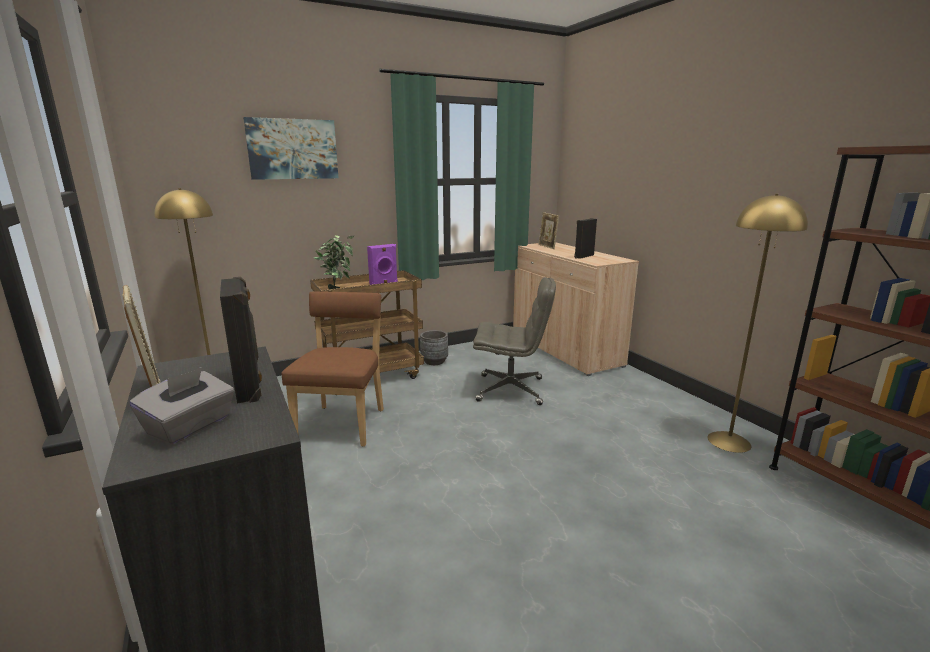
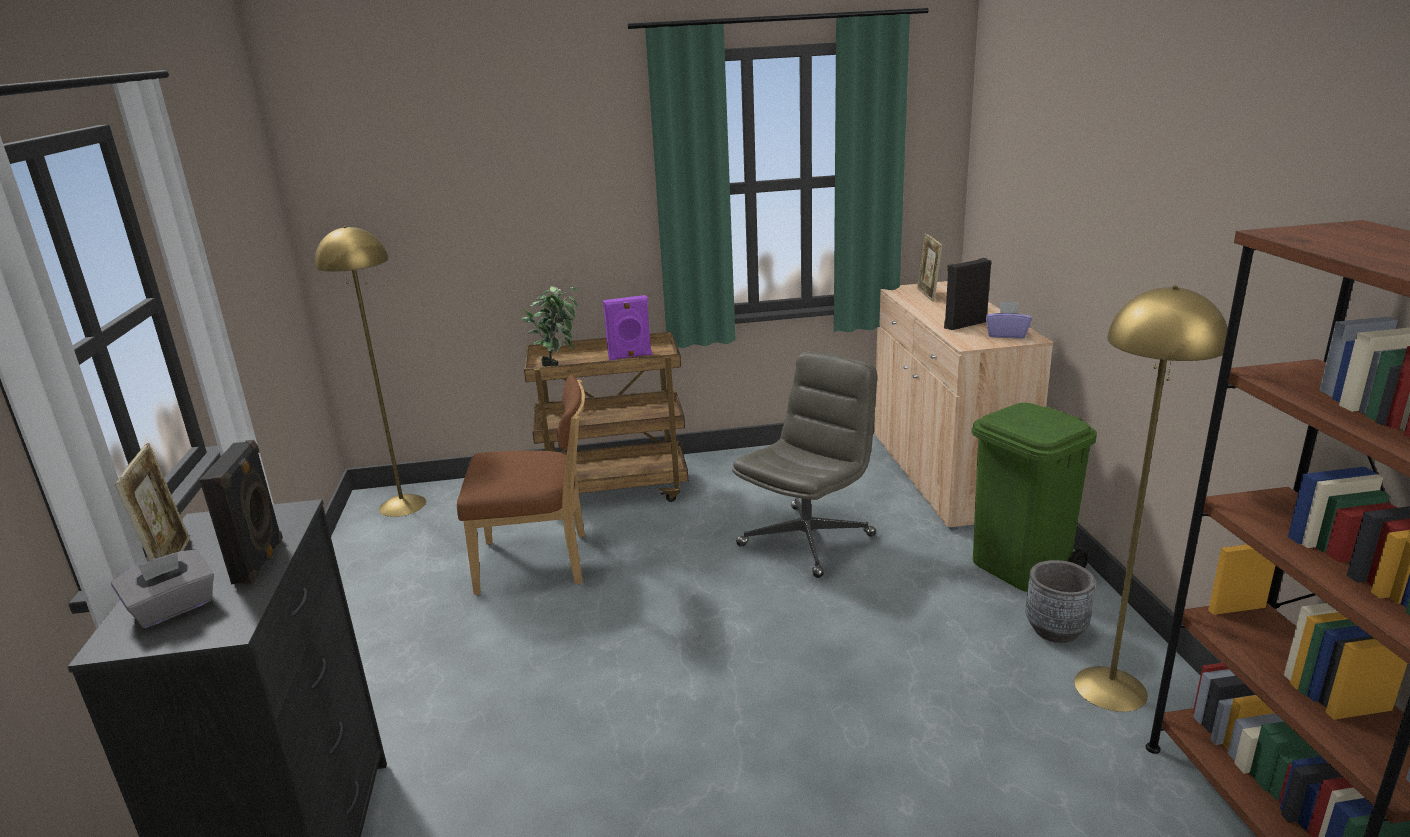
camera: 20 degrees right, 5 degrees up
(292, 149) = (503, 154): picture -> none
(343, 423) = (539, 563): brown chair -> brown chair turned 60 degrees clockwise
(434, 361) = (719, 474): grey planter -> grey planter (1055, 630)
(511, 389) = (807, 539): grey office chair -> grey office chair turned 75 degrees counterclockwise
(611, 259) = (1006, 335): none -> purple tissue box
(638, 389) = (1021, 567): none -> green trash can

